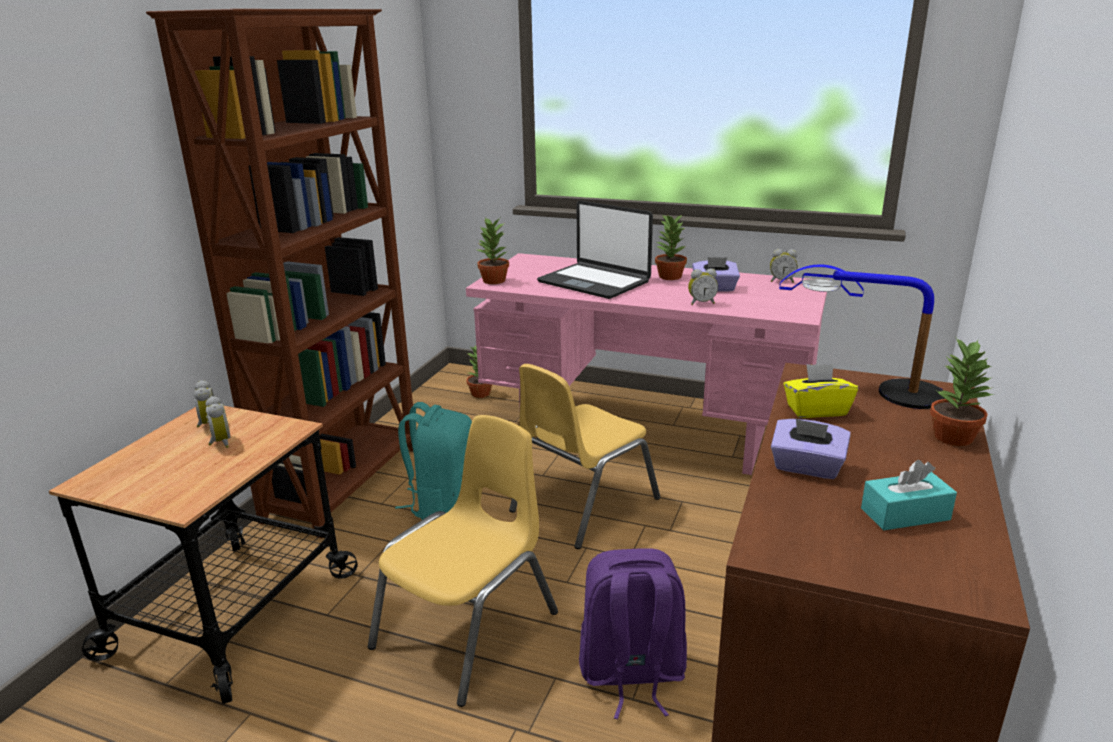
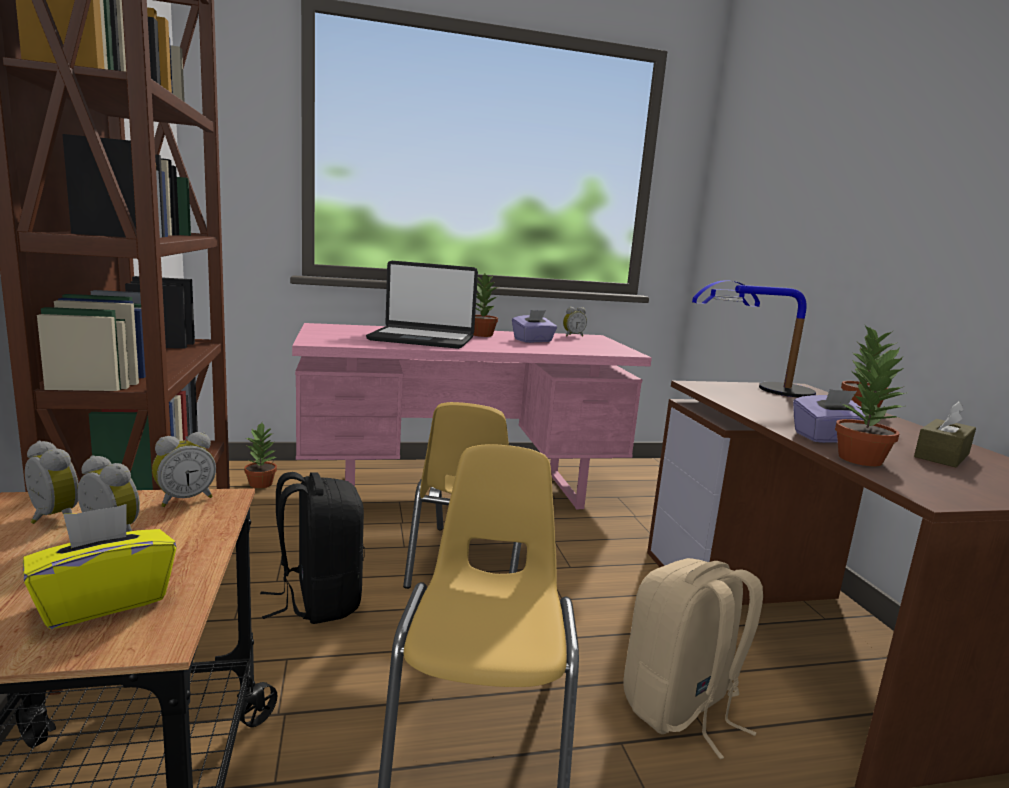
camera: 35 degrees left, 10 degrees down
(442, 504) = (318, 600): turquoise backpack -> black backpack
(494, 281) = (316, 340): potted plant -> potted plant (861, 459)
(631, 674) = (681, 709): purple backpack -> beige backpack
(701, 303) = (541, 348): alarm clock -> alarm clock (185, 499)
(816, 410) = (754, 405): yellow tissue box -> yellow tissue box (104, 601)
(905, 514) = (941, 455): turquoise tissue box -> brown tissue box

